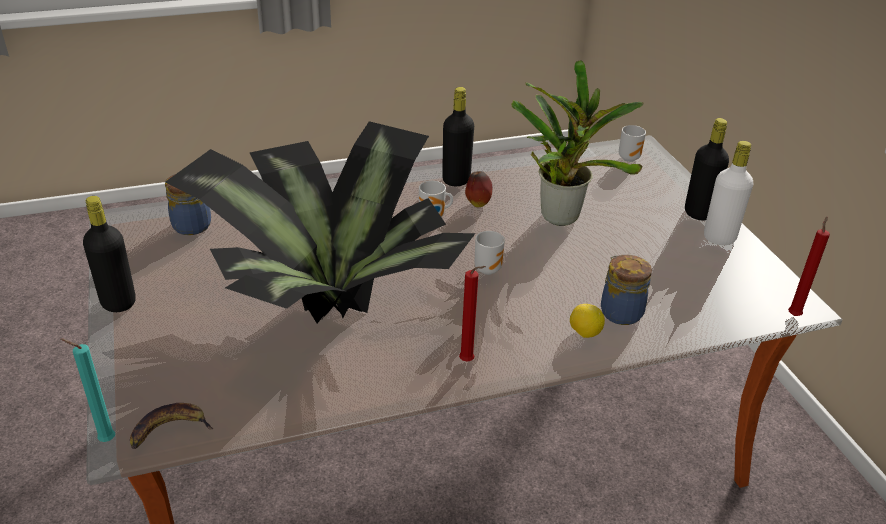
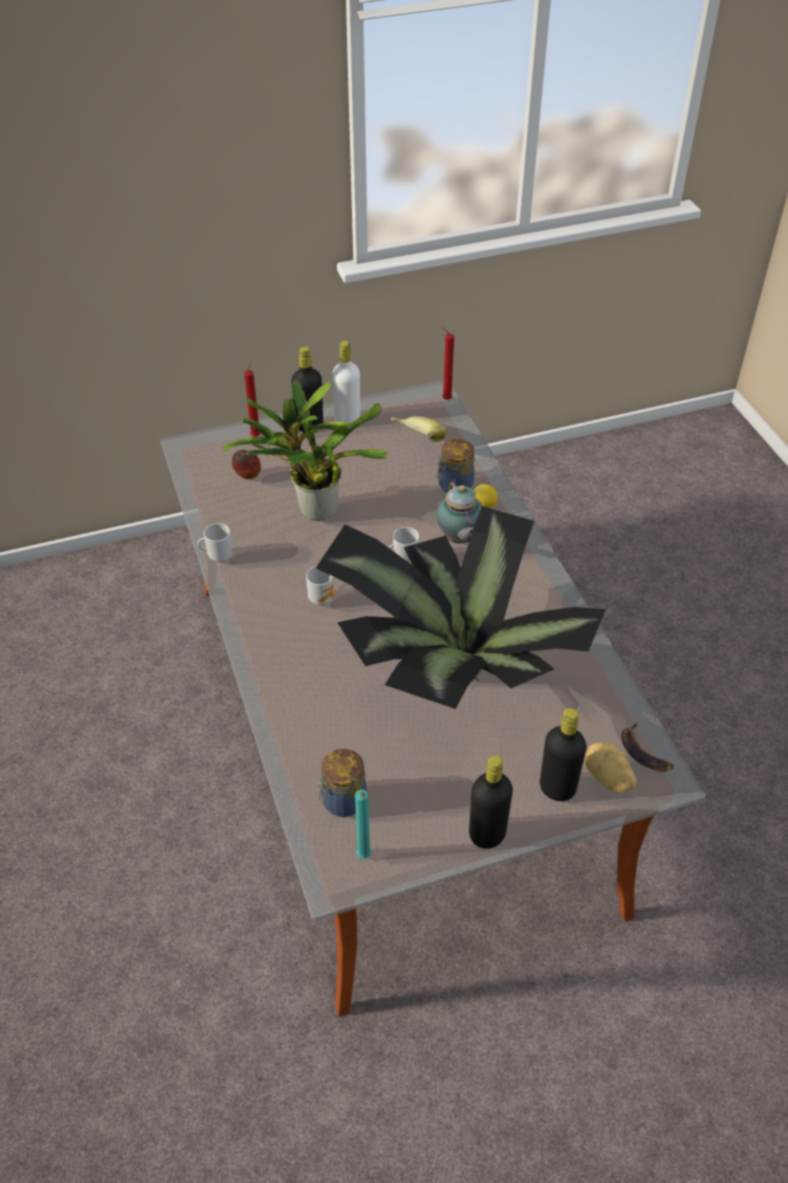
camera: 90 degrees left, 10 degrees up
(104, 440) = (665, 794): turquoise candle -> turquoise candle (364, 857)
(145, 393) = (607, 779): none -> potato
(456, 180) = (249, 582): black bottle -> black bottle (557, 788)
(468, 361) = (528, 573): red candle -> red candle (256, 435)
(478, 203) = (295, 566): apple -> apple (248, 476)
(524, 310) = (459, 539): none -> teapot
(629, 157) = (209, 456): mug -> mug (218, 556)
(695, 286) = (416, 442): none -> banana

